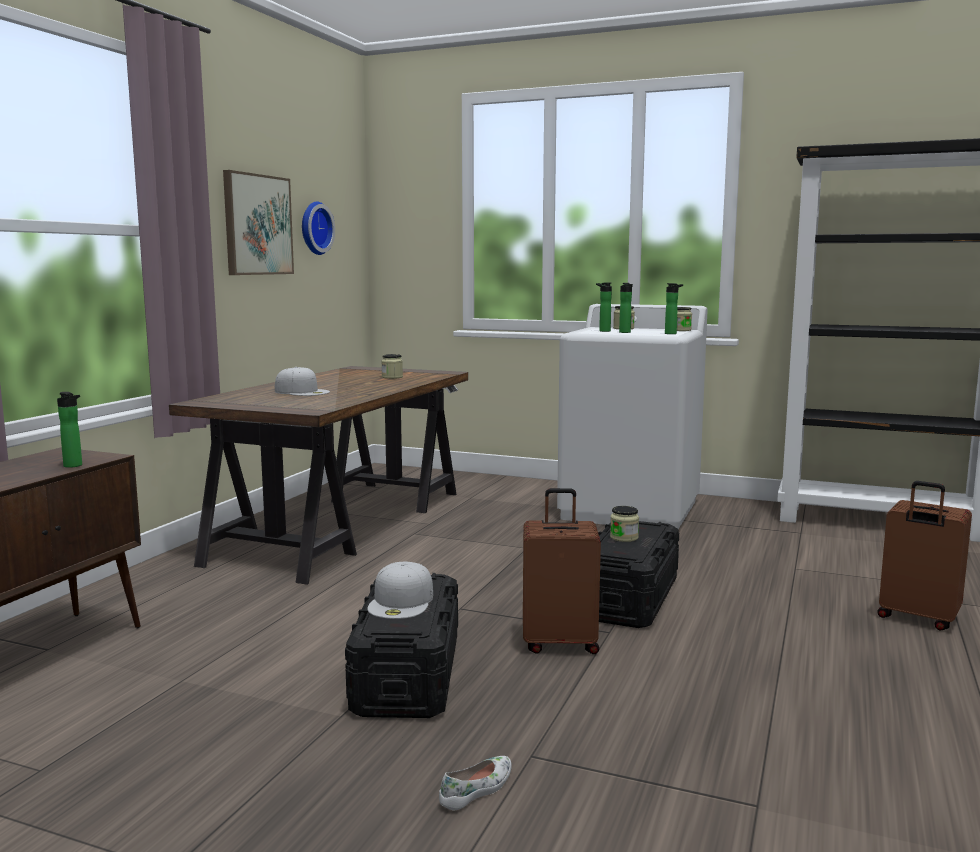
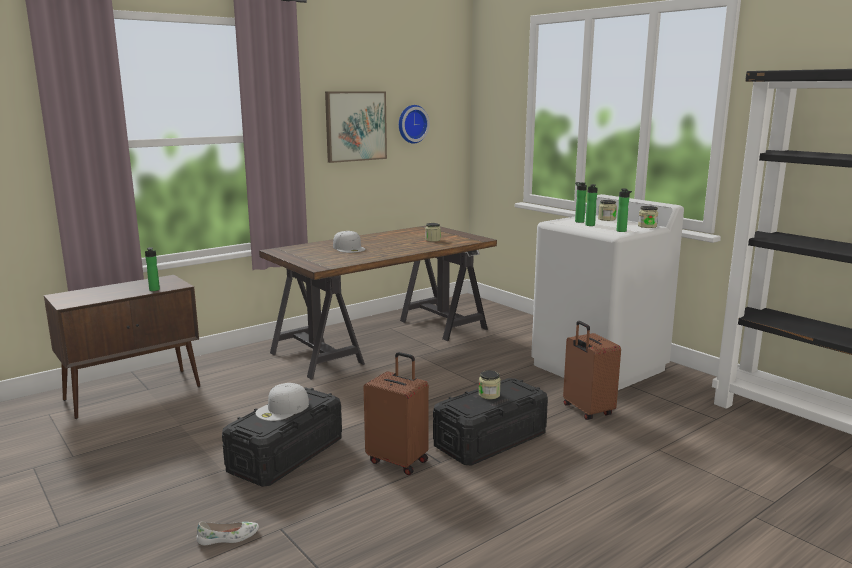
camera: 30 degrees right, 5 degrees up
(917, 618) = (696, 521): brown suitcase -> brown suitcase (586, 411)

